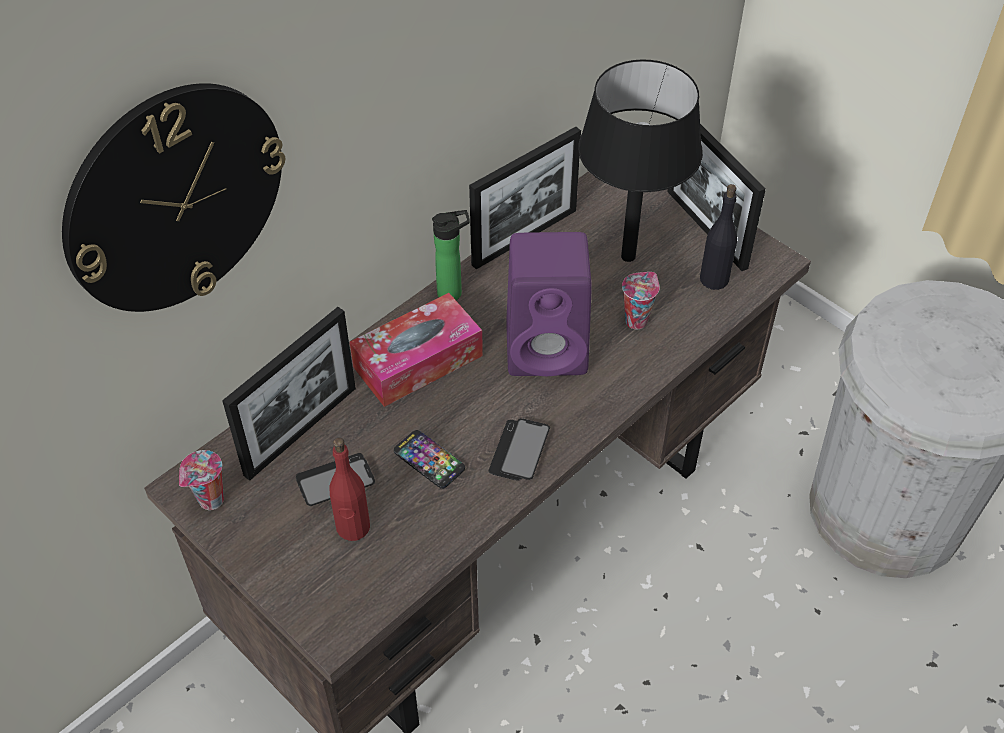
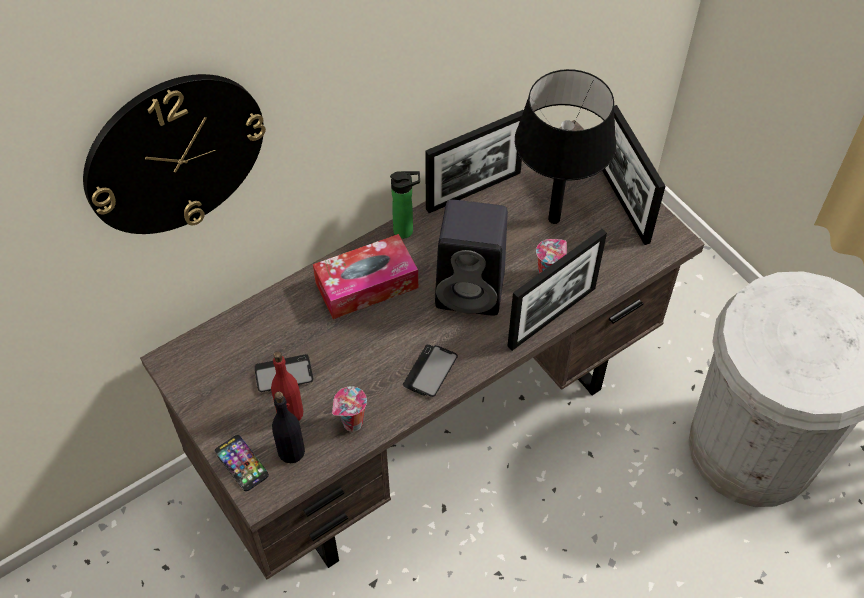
camera: 10 degrees right, 5 degrees up
(210, 501) = (187, 376): cup -> cup (352, 424)
(301, 431) = (265, 329): picture frame -> picture frame (552, 317)
(429, 460) = (358, 368): phone -> phone (241, 463)
(549, 348) = (472, 289): purple speaker -> black speaker
(714, 279) = (619, 248): black bottle -> black bottle (291, 451)

